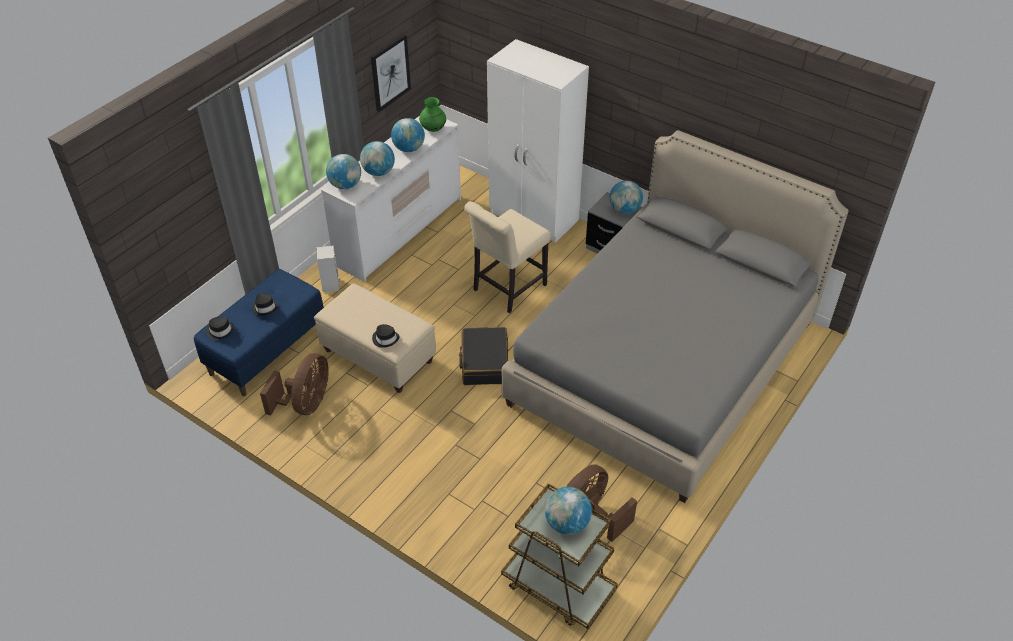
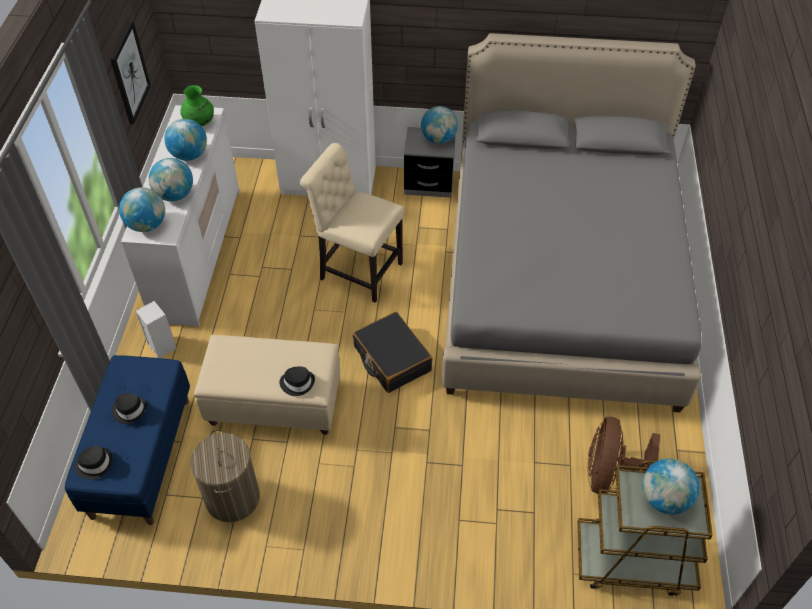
camera: 30 degrees left, 5 degrees up
(306, 404) = (232, 497): brown fan -> laundry basket
(507, 289) = (357, 270): beige chair -> beige chair turned 105 degrees clockwise

